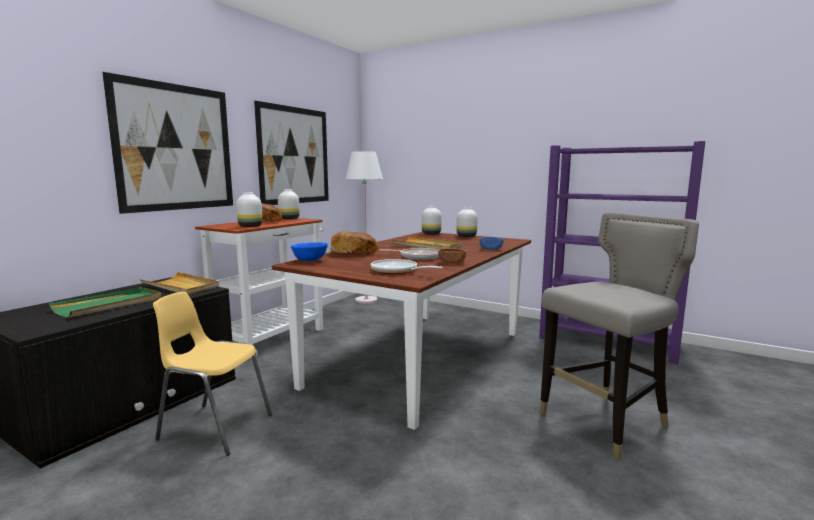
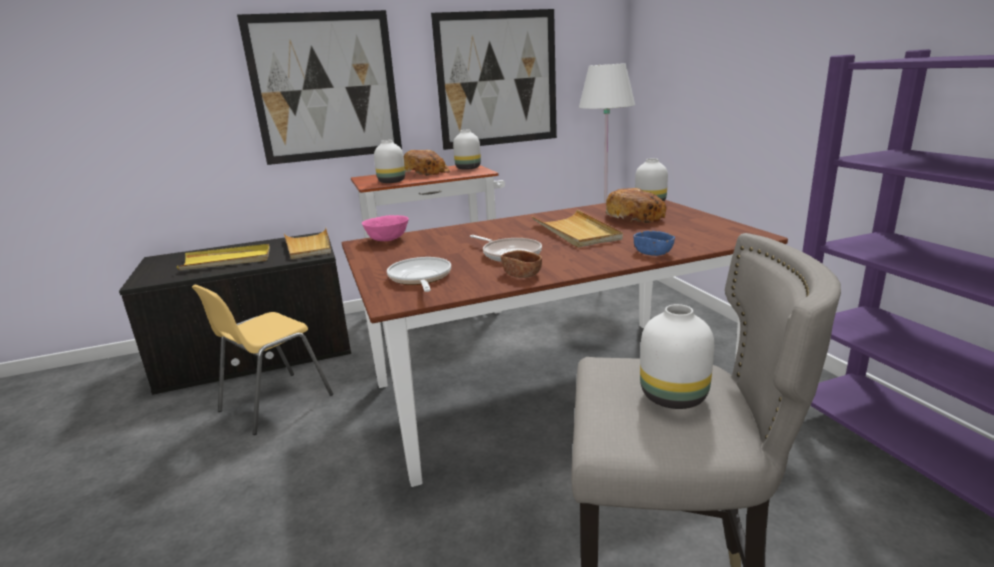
camera: 40 degrees right, 10 degrees up
(109, 305) = (227, 260): green tray -> yellow tray
(215, 427) = (274, 403): yellow chair -> yellow chair turned 105 degrees counterclockwise
(309, 260) = (387, 240): blue bowl -> pink bowl
(353, 252) = (460, 232): bread -> bread (636, 217)
(467, 236) = (692, 215): white vase -> white vase (675, 397)

